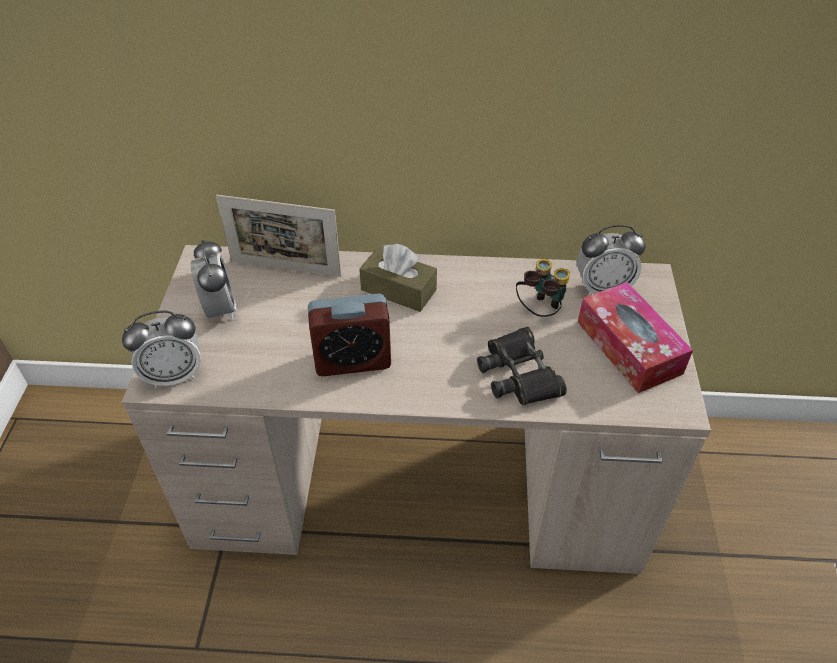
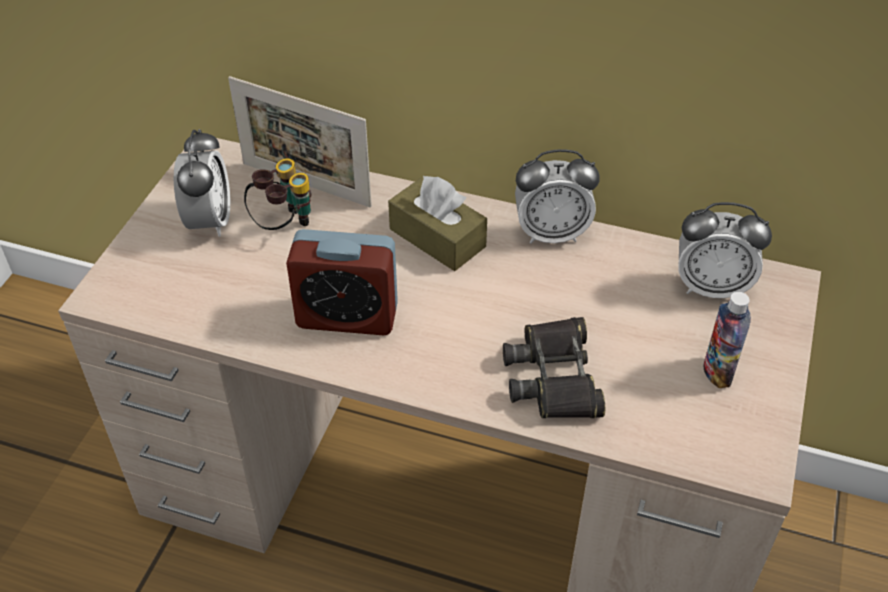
camera: 15 degrees right, 0 degrees up
(174, 375) = (128, 291): alarm clock -> alarm clock (551, 233)
(539, 310) = (613, 299): binoculars -> binoculars (283, 224)
(628, 347) = (717, 372): tissue box -> bottle

